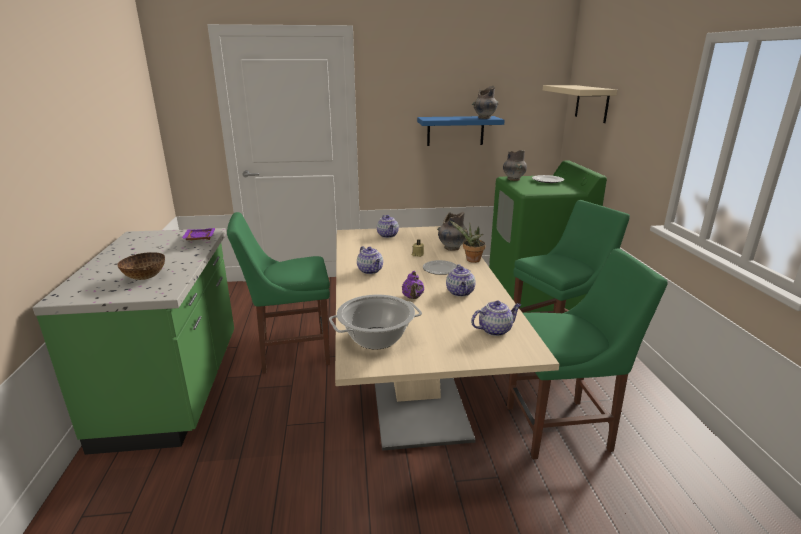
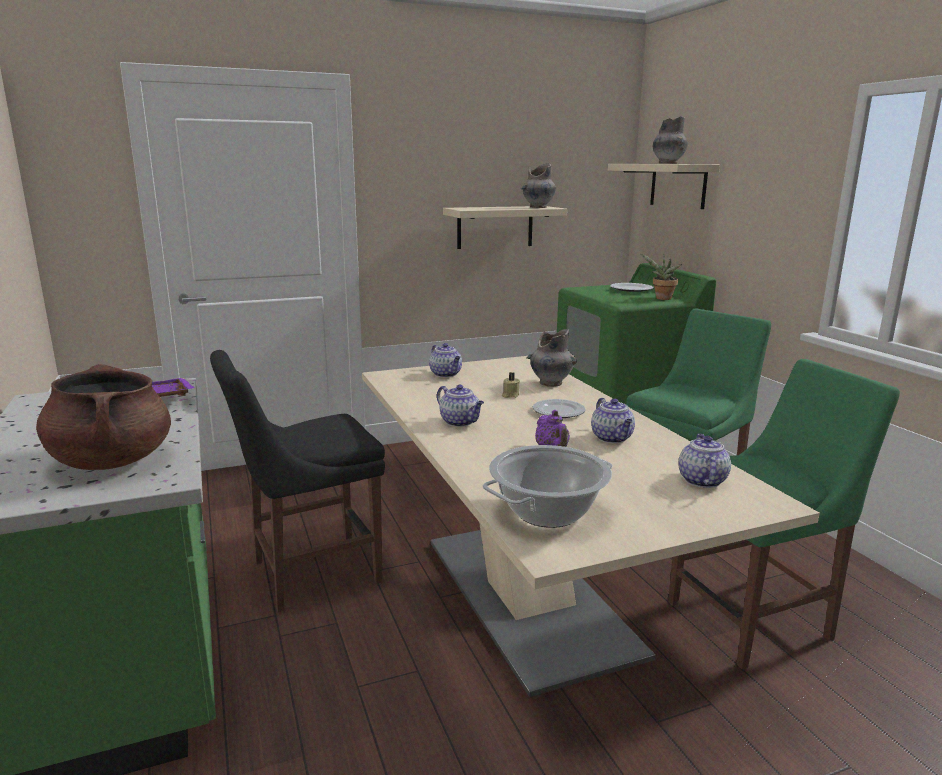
camera: 15 degrees left, 5 degrees down
(144, 278) = (112, 461): bowl -> brown cooking pot
(290, 352) = (309, 573): green chair -> black chair
(455, 131) = (495, 227): blue shelf -> beige shelf
(471, 260) = (590, 396): potted plant -> potted plant (662, 298)
(495, 330) = (701, 480): teapot -> teapot turned 45 degrees counterclockwise
(513, 179) = (585, 290): grey vase -> grey vase (667, 163)

